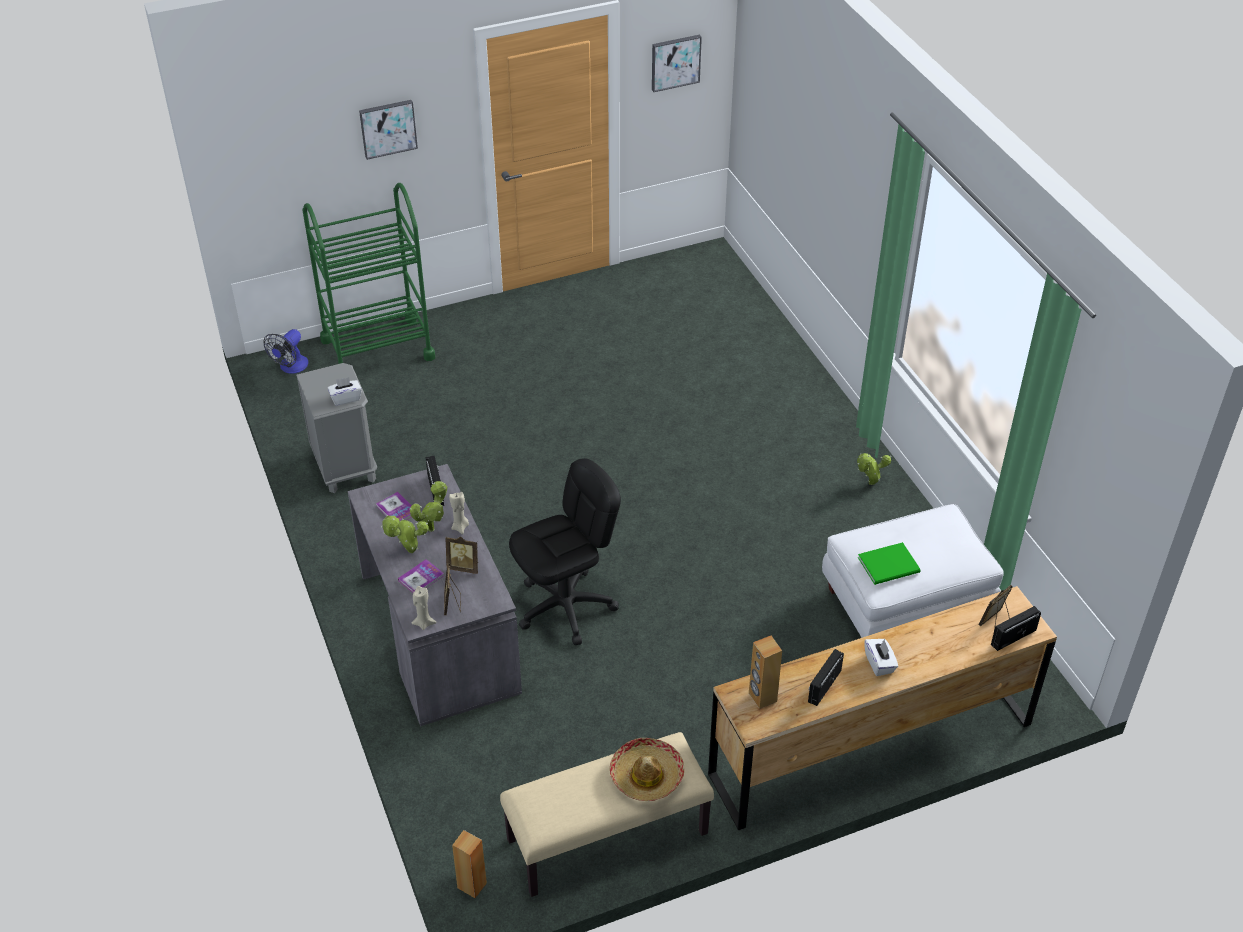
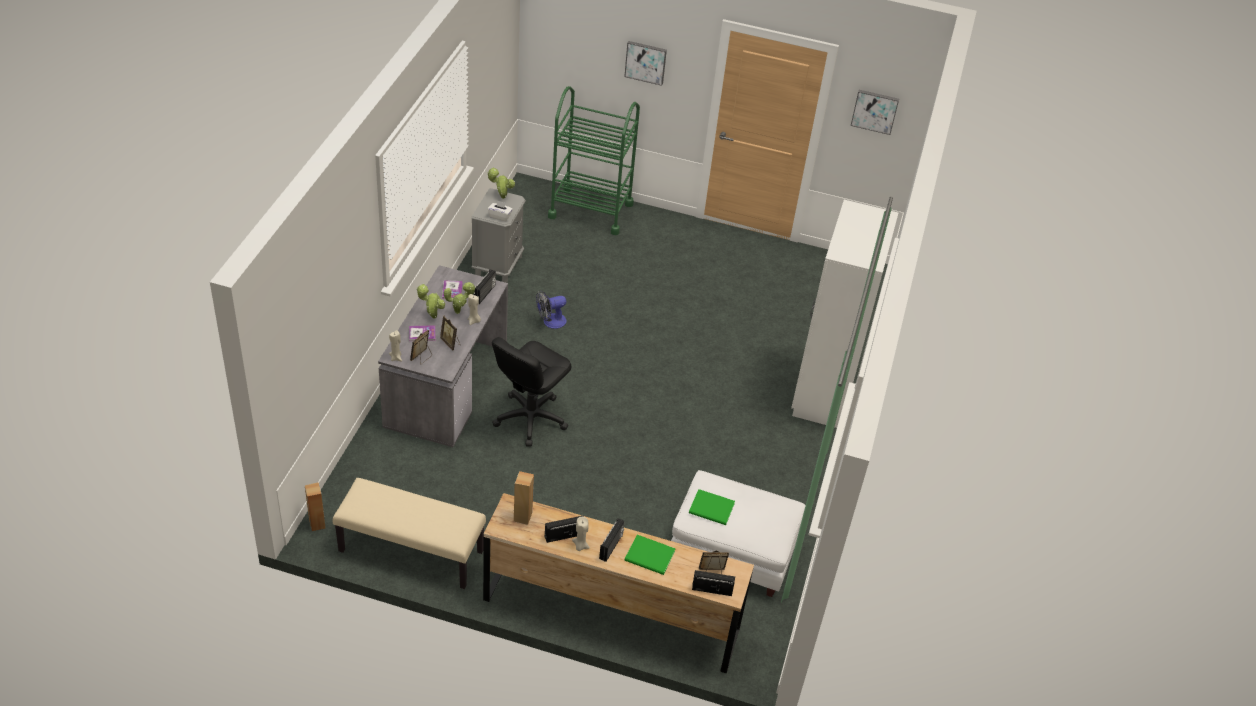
camera: 35 degrees right, 0 degrees up
(291, 367) = (531, 193): fan -> fan (550, 322)
(566, 607) = (530, 418): black office chair -> black office chair turned 120 degrees clockwise
(646, 776) = (435, 521): hat -> none
(805, 394) = (823, 391): none -> white wardrobe
(851, 685) = (580, 546): none -> beige candle
(869, 484) = (798, 470): potted plant -> potted plant (501, 197)
(879, 663) = (611, 546): white tissue box -> radio
(925, 647) = (650, 557): none -> green book

